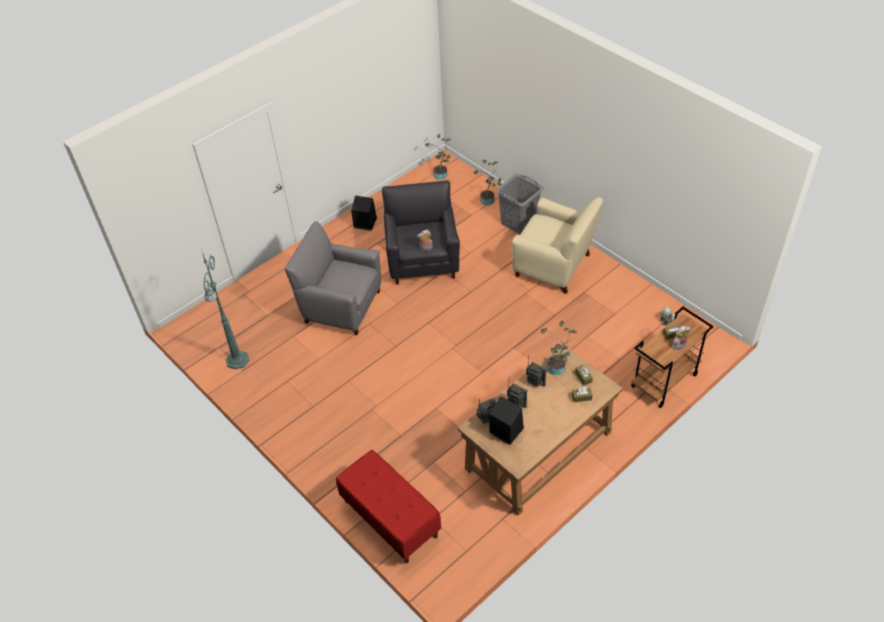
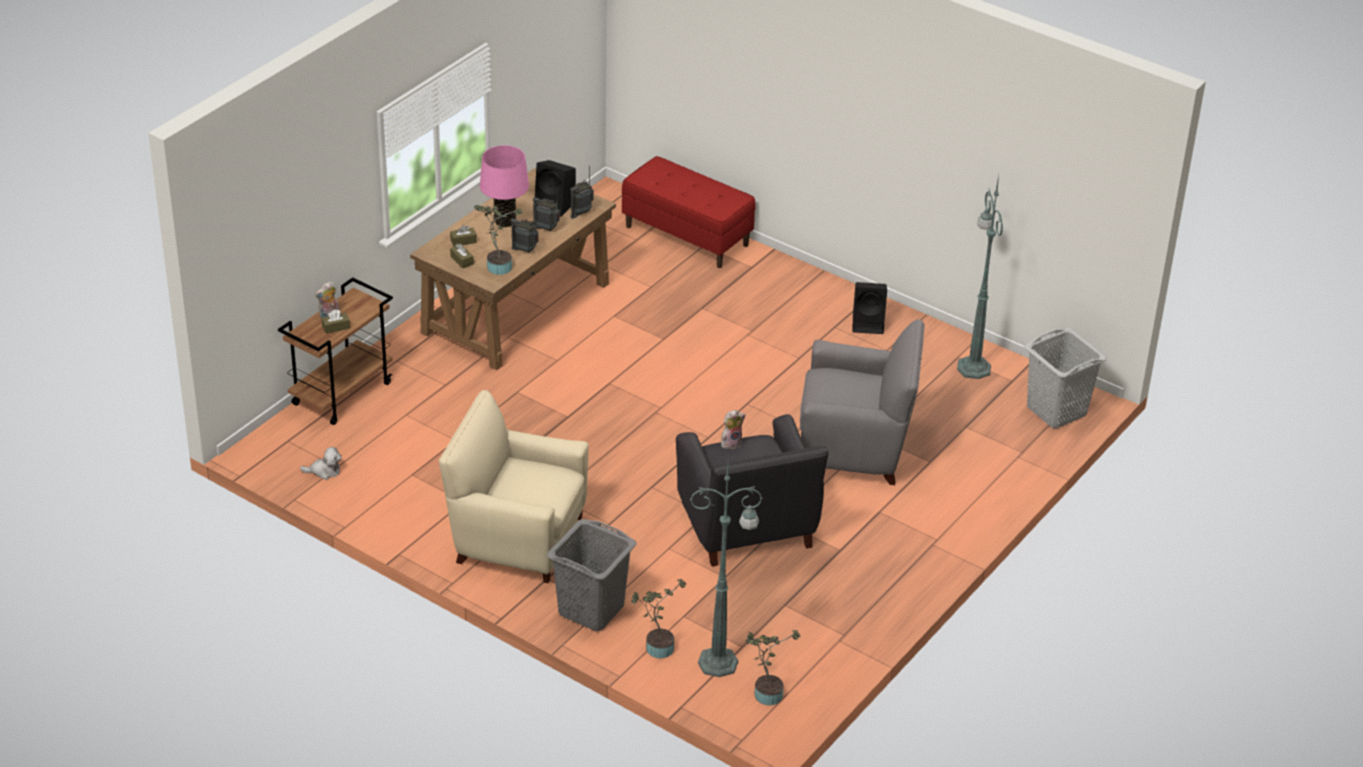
camera: 165 degrees right, 10 degrees down
(206, 321) = (1056, 411): none -> grey laundry basket
(364, 223) = (878, 584): black speaker -> black speaker (869, 324)
(459, 191) = (720, 662): none -> green floor lamp
(548, 415) = (505, 222): none -> pink table lamp

